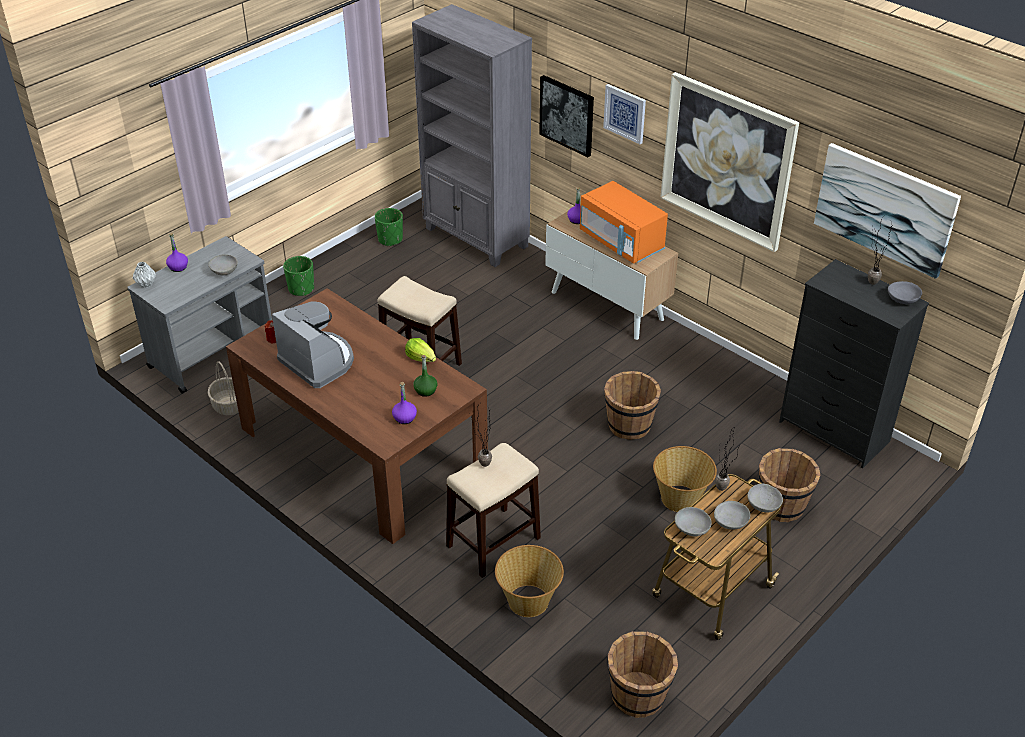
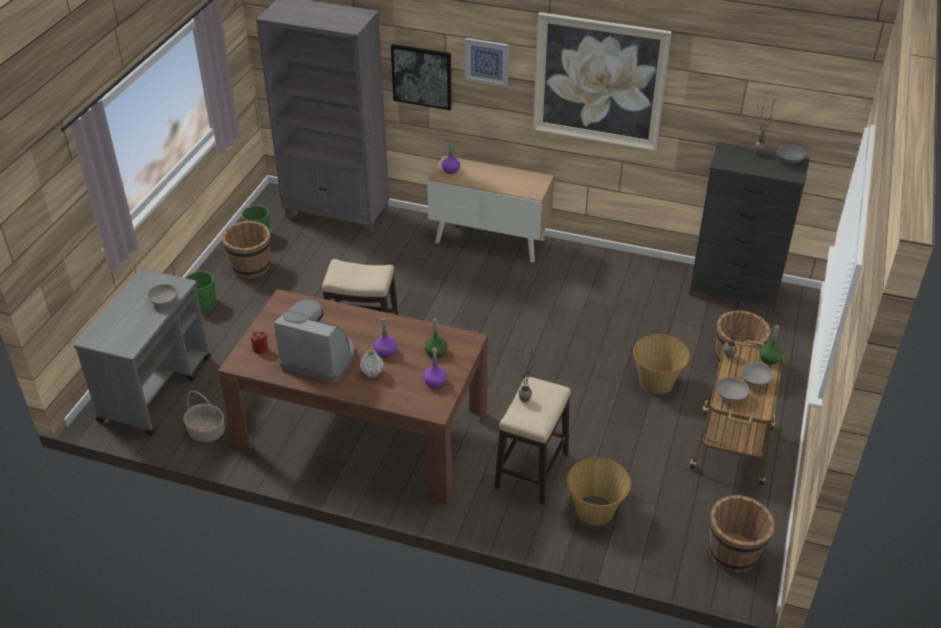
camera: 25 degrees left, 0 degrees up
(145, 284) = (91, 336): grey vase -> grey vase (372, 373)
(178, 267) = (113, 311): purple bottle -> purple bottle (385, 352)
(421, 358) = (410, 325): lettuce -> none
(621, 242) = (502, 179): orange microwave -> none
(629, 425) = (576, 335): brown bucket -> brown bucket (251, 268)
(763, 505) = (769, 359): grey bowl -> green bottle
(885, 209) = (760, 88): picture -> none

